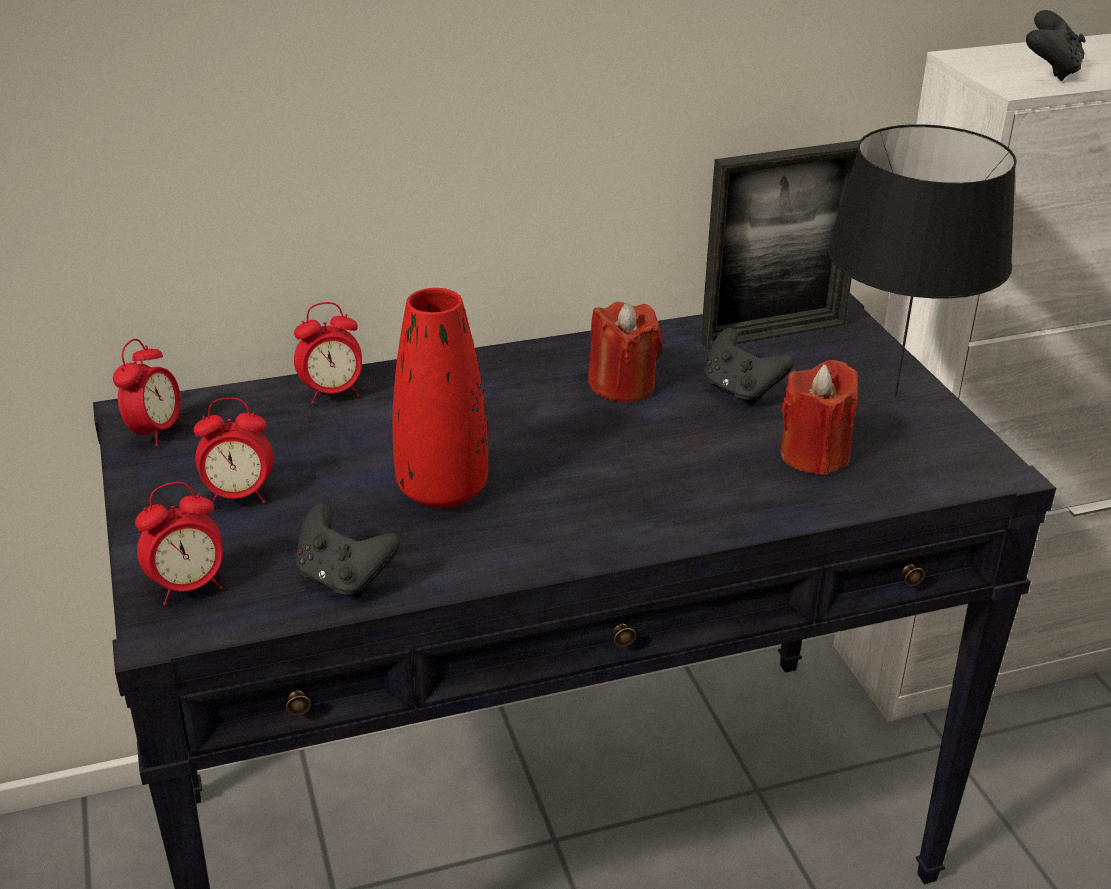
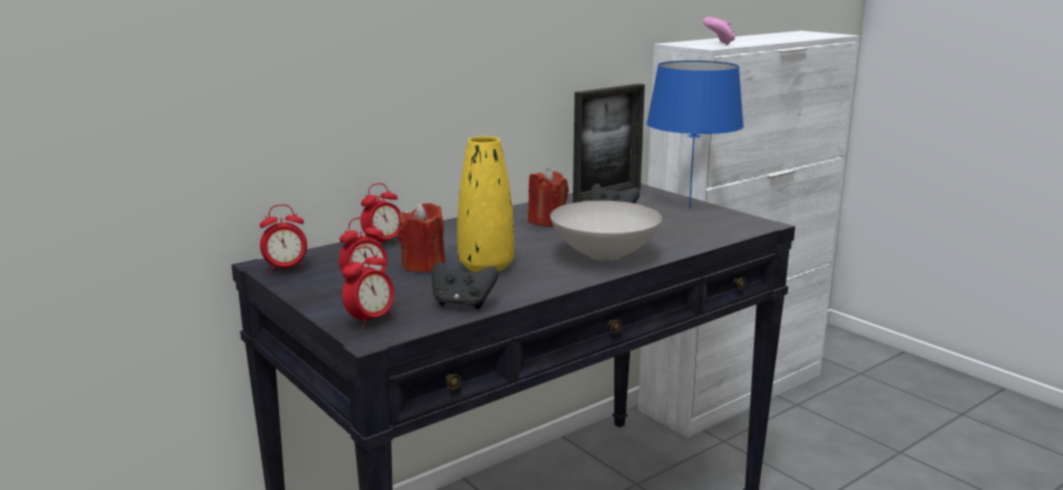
camera: 20 degrees left, 15 degrees down
(155, 432) = (286, 269): alarm clock -> alarm clock turned 75 degrees clockwise
(442, 490) = (486, 267): red vase -> yellow vase
(653, 502) = (606, 255): none -> white bowl
(814, 455) = (671, 230): red candle -> red candle (423, 265)
(896, 397) = (690, 208): black table lamp -> blue table lamp
(1050, 71) = (719, 44): black game controller -> pink game controller

